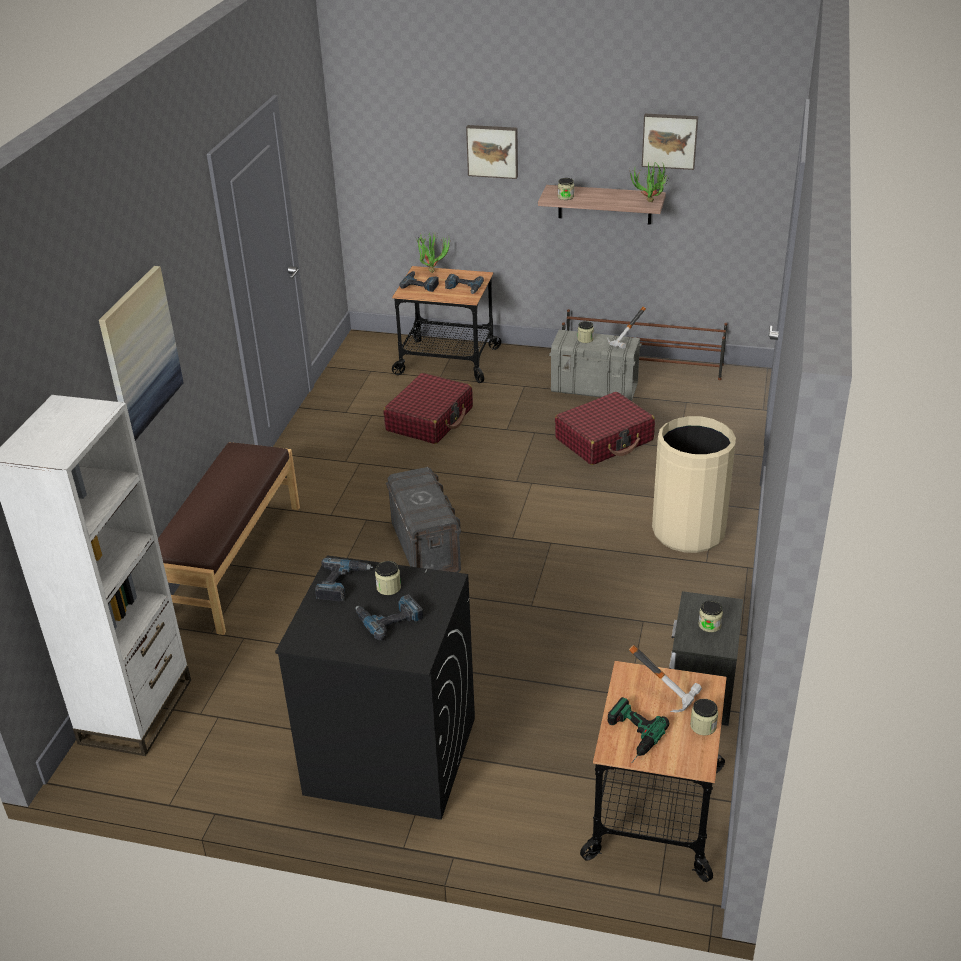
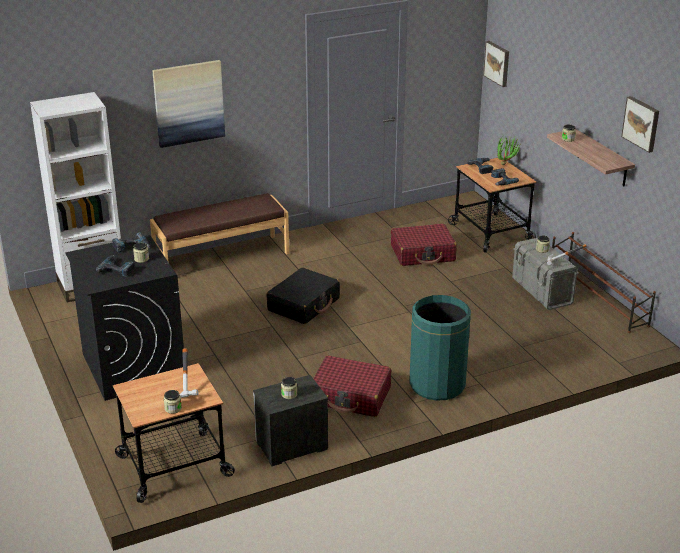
camera: 50 degrees right, 5 degrees down
(425, 548) = (304, 304): grey storage box -> black suitcase
(493, 151) = (553, 91): picture -> picture (497, 63)
(604, 440) = (490, 317): red suitcase -> red suitcase (351, 396)
(629, 736) = (141, 389): power drill -> none
(649, 204) = (606, 165): potted plant -> none
(688, 531) = (437, 384): beige trash can -> green trash can

